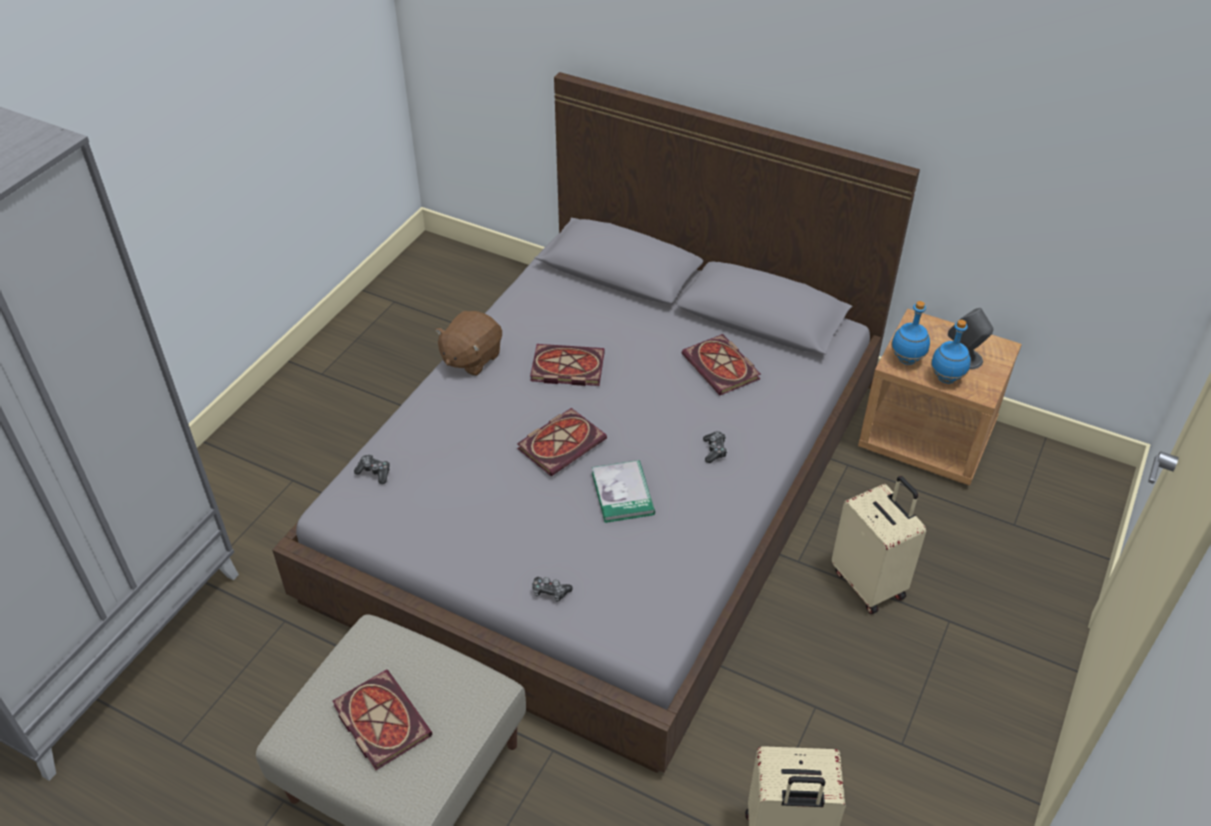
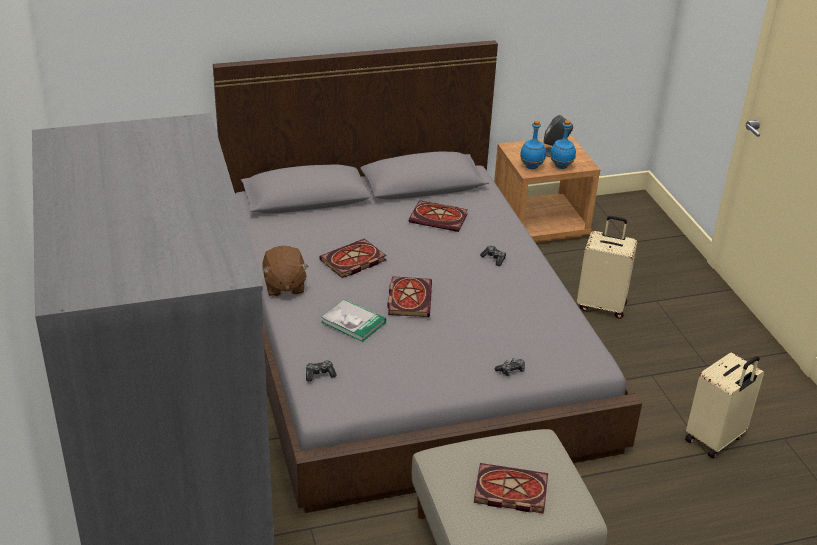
camera: 45 degrees left, 10 degrees down
(622, 493) = (477, 304): book -> book (353, 322)

